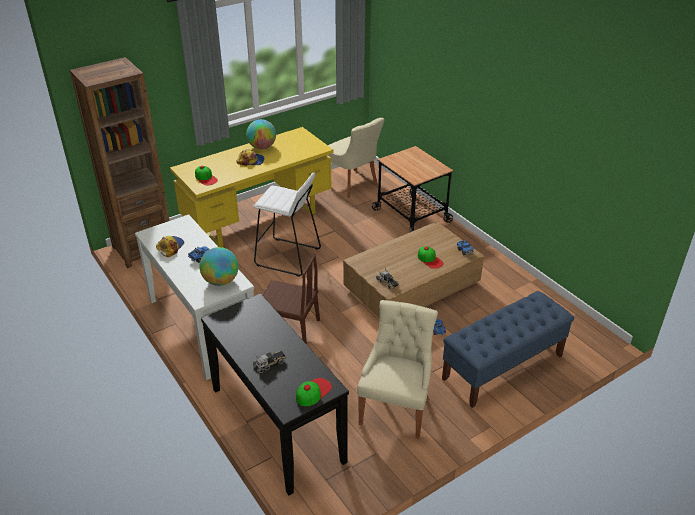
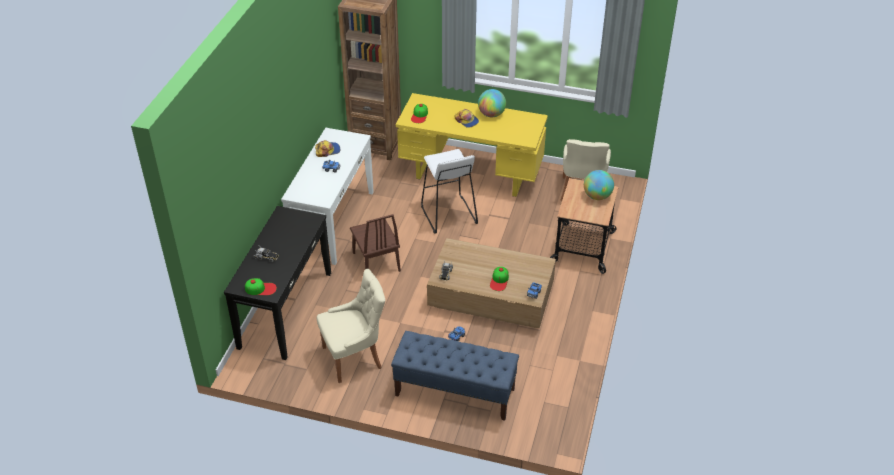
camera: 50 degrees right, 5 degrees up
(221, 281) = (319, 192): globe -> globe (597, 196)

